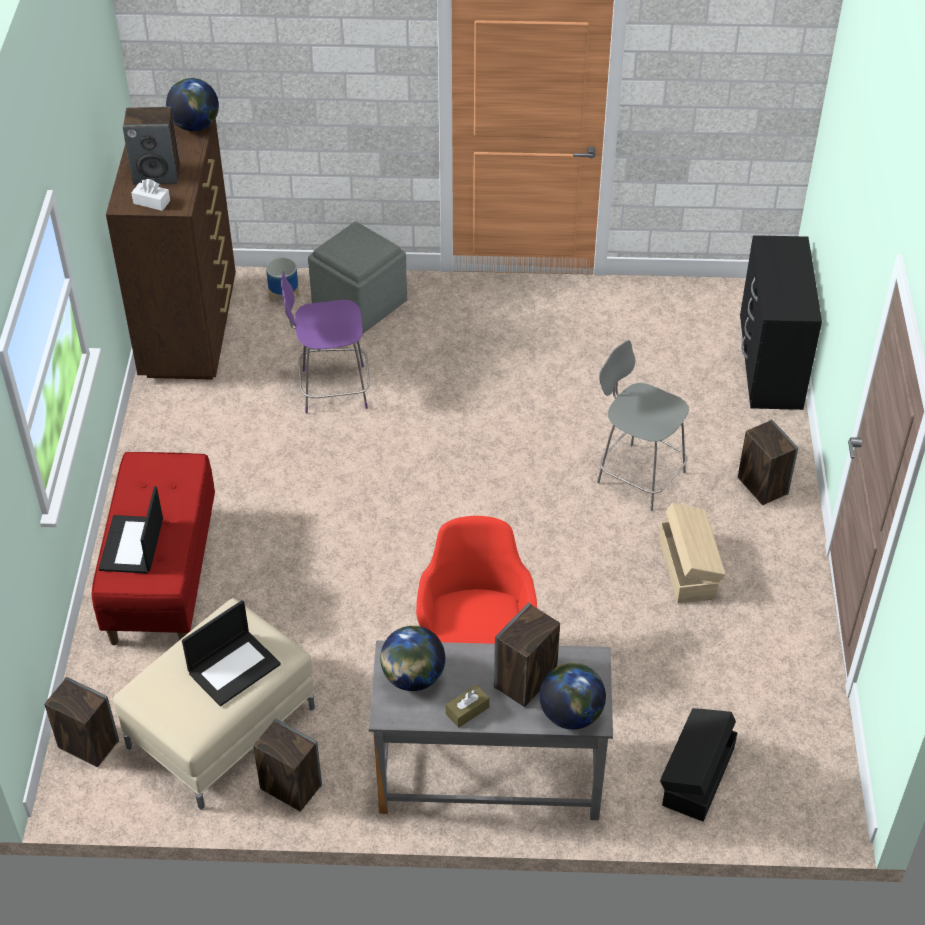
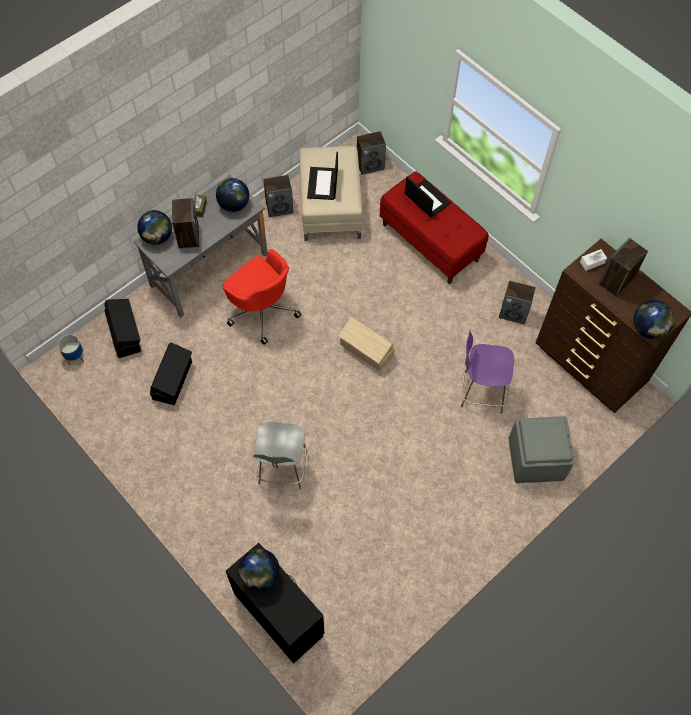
camera: 135 degrees right, 15 degrees up
(284, 298) = (575, 427): planter -> planter (75, 357)
(331, 389) = (481, 391): purple chair -> purple chair turned 120 degrees counterclockwise
(638, 475) = (282, 469): grey chair -> grey chair turned 105 degrees clockwise
(681, 663) = (173, 380): none -> black storage box
(688, 567) = (211, 433): beige storage box -> beige storage box (366, 350)
(762, 486) = (215, 516): speaker -> speaker (513, 313)
(787, 296) = (260, 575): none -> globe

